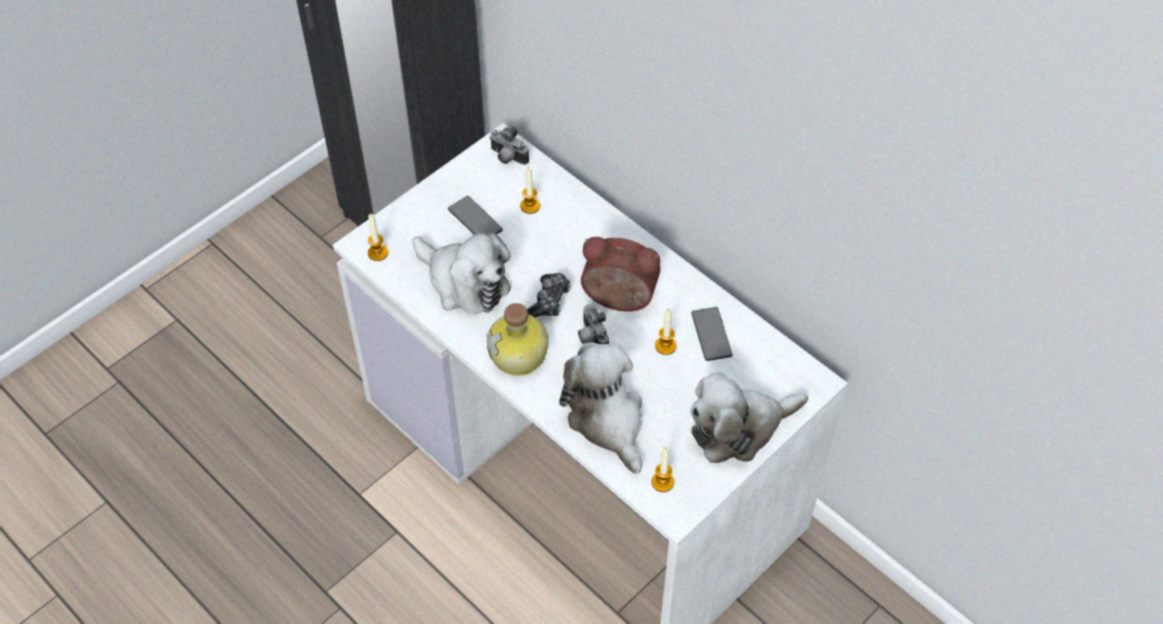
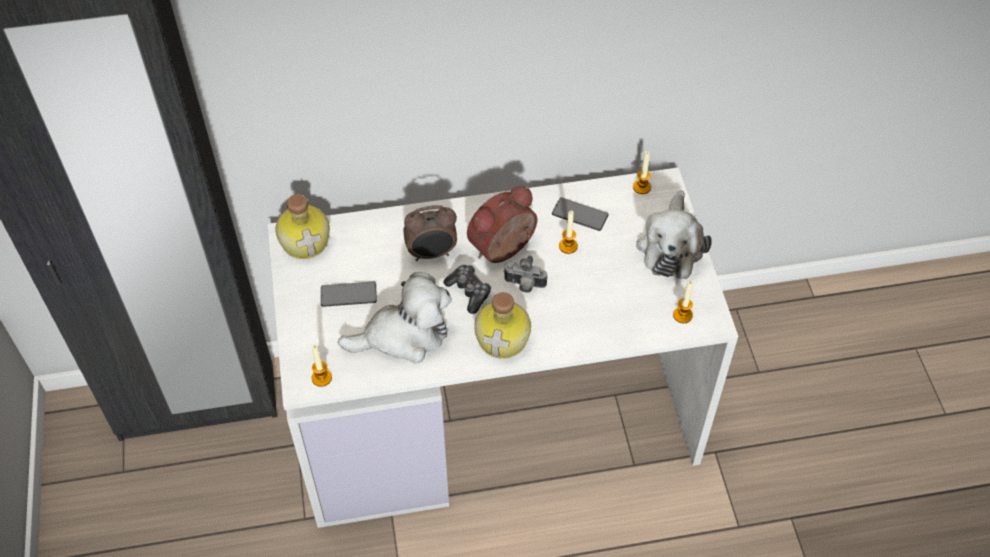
camera: 55 degrees left, 0 degrees up
(507, 158) = (306, 240): camera -> bottle
(530, 206) = (367, 253): candle -> candle (642, 187)
(568, 251) = (432, 254): none -> alarm clock
(607, 419) = (605, 317): plush toy -> none

